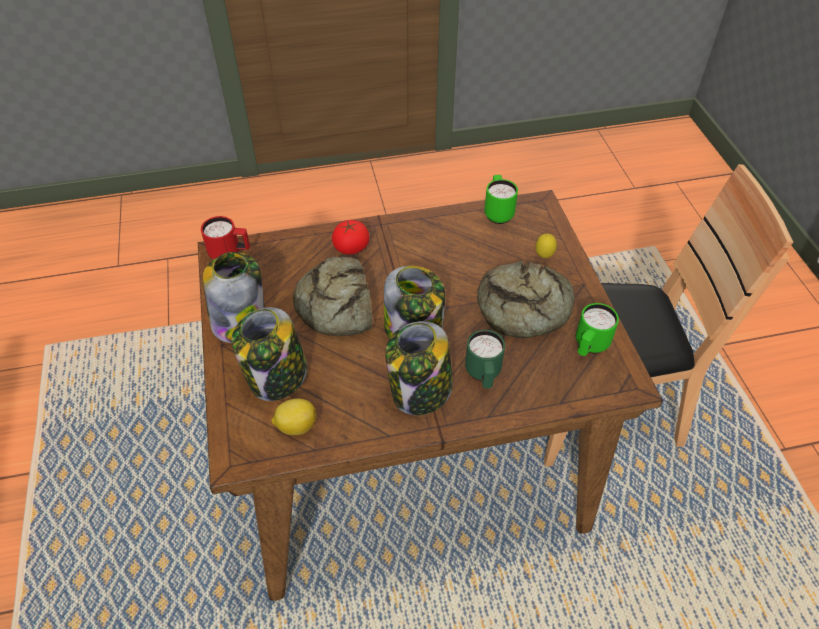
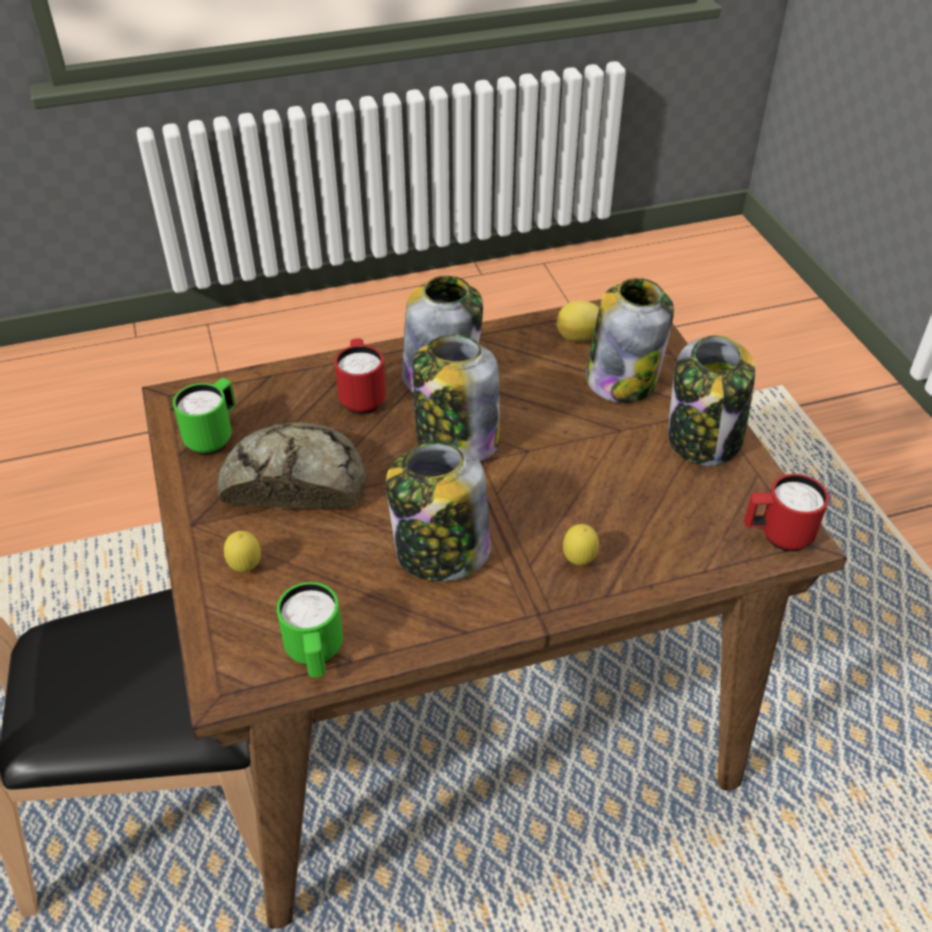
camera: 175 degrees right, 5 degrees down
(336, 305) = (575, 468): bread -> none
(351, 248) = (578, 561): tomato -> lemon
(430, 258) = (440, 552): none -> jar
(483, 375) = (362, 397): green mug -> red mug

